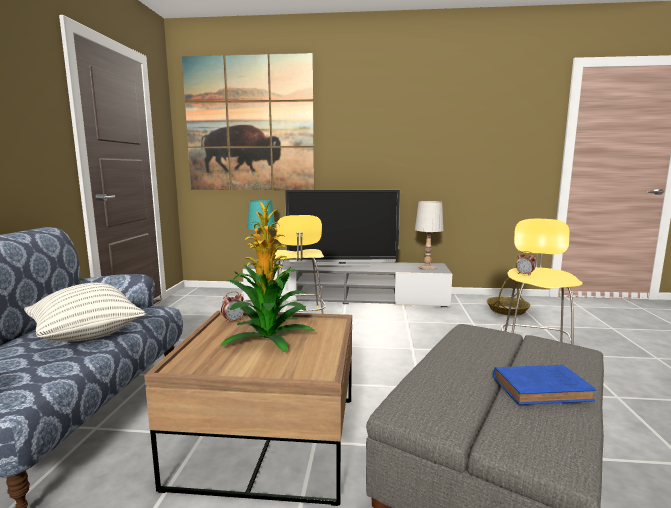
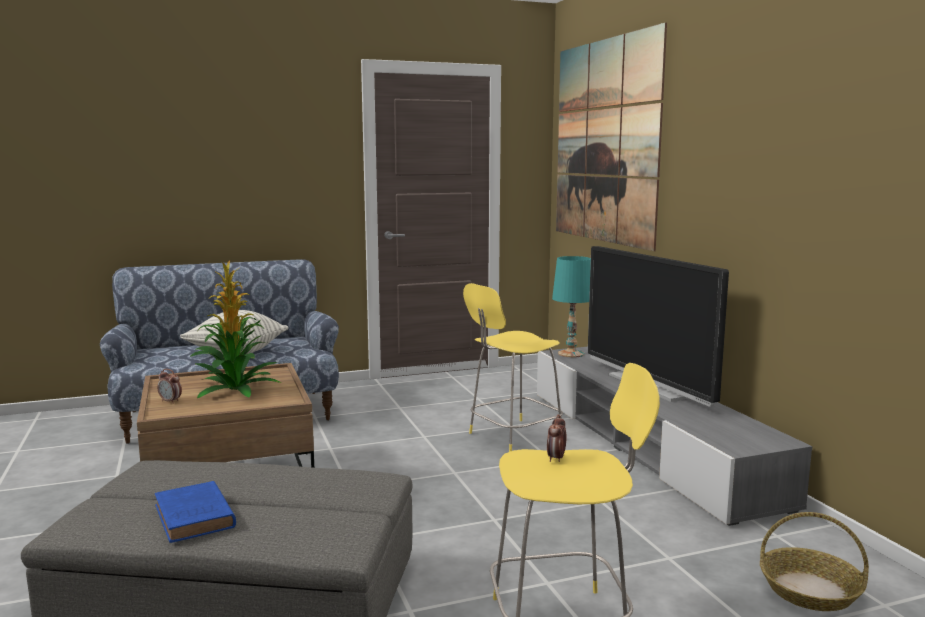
camera: 65 degrees right, 0 degrees up
(233, 321) = (271, 373): alarm clock -> alarm clock (170, 401)
(427, 267) = (740, 436): white table lamp -> none

